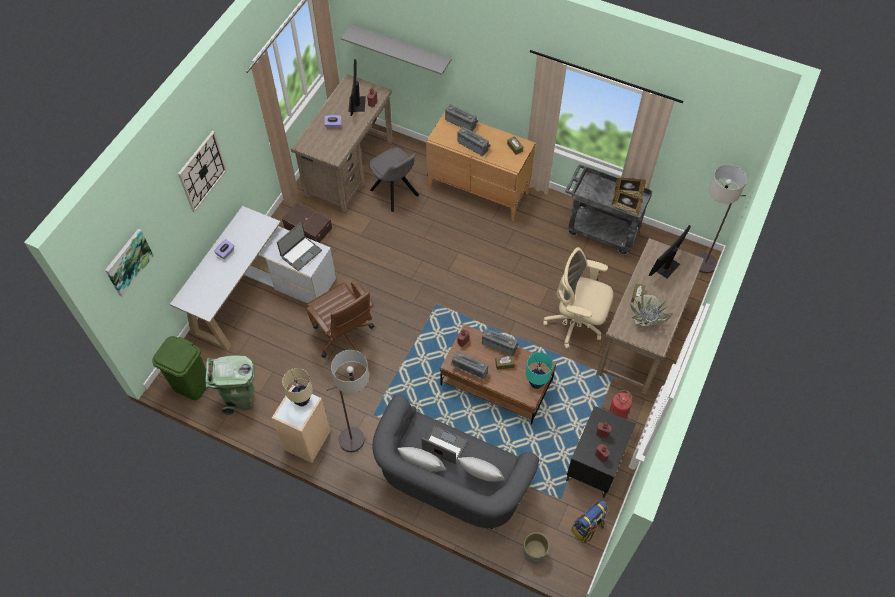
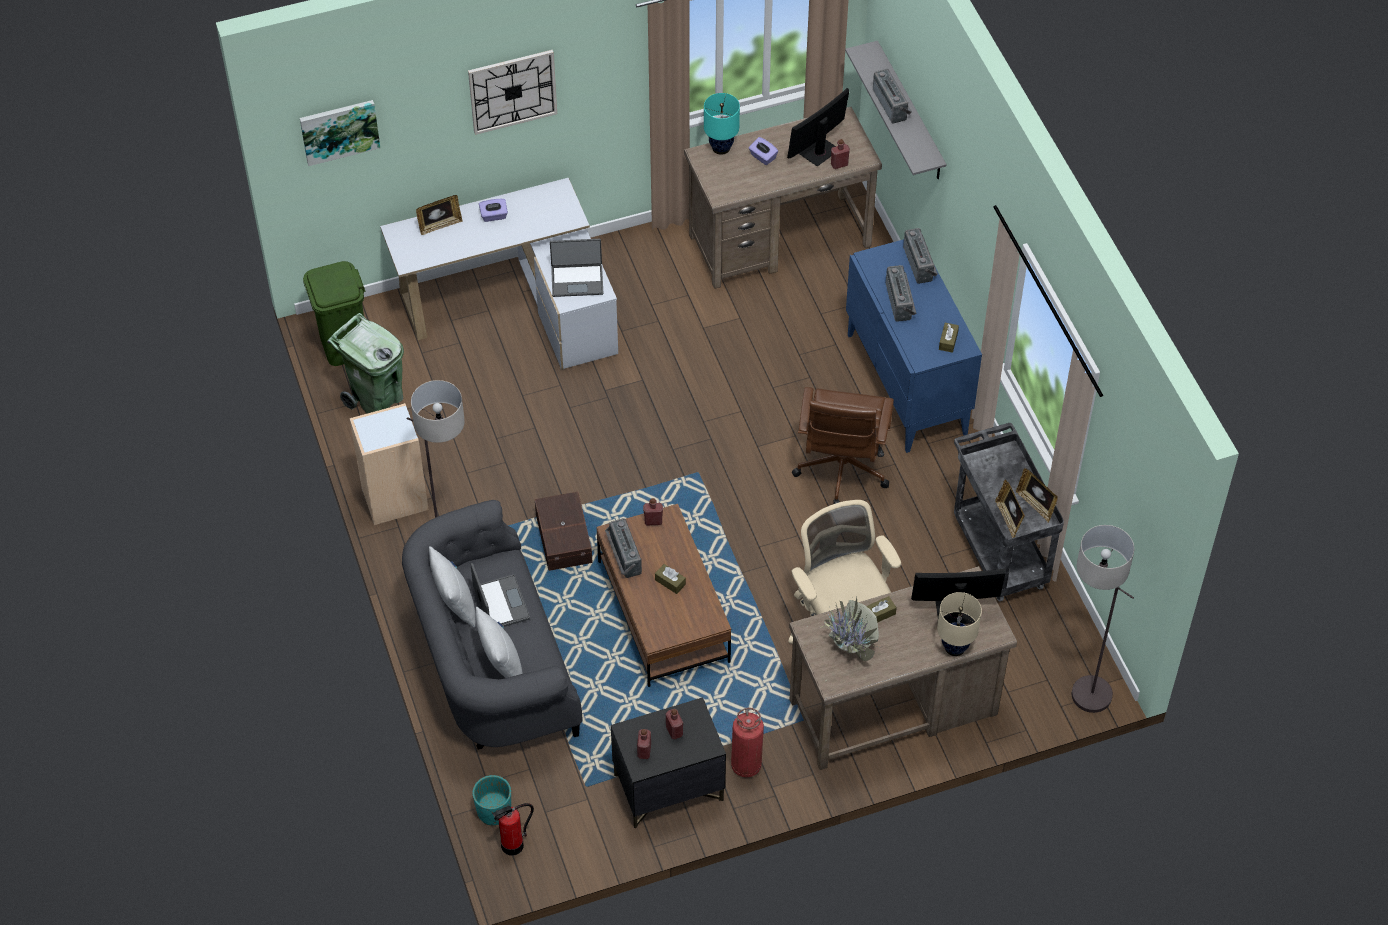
camera: 45 degrees right, 5 degrees down
(202, 279) = (440, 225): none -> picture frame
(302, 400) = (397, 426): beige table lamp -> beige table lamp (954, 647)
(308, 227) = (654, 272): brown storage box -> brown storage box (565, 537)
(345, 337) = (554, 426): brown office chair -> brown office chair (841, 474)
(395, 193) = (801, 309): grey chair -> none
(478, 191) = (906, 384): brown cabinet -> blue cabinet
(500, 344) = (690, 558): radio -> radio (892, 104)
(534, 552) = (493, 811): grey planter -> turquoise planter
(536, 383) = (681, 630): turquoise table lamp -> turquoise table lamp (721, 147)
(562, 561) = (512, 845): none -> fire extinguisher
(587, 528) = (579, 840): backpack -> none

